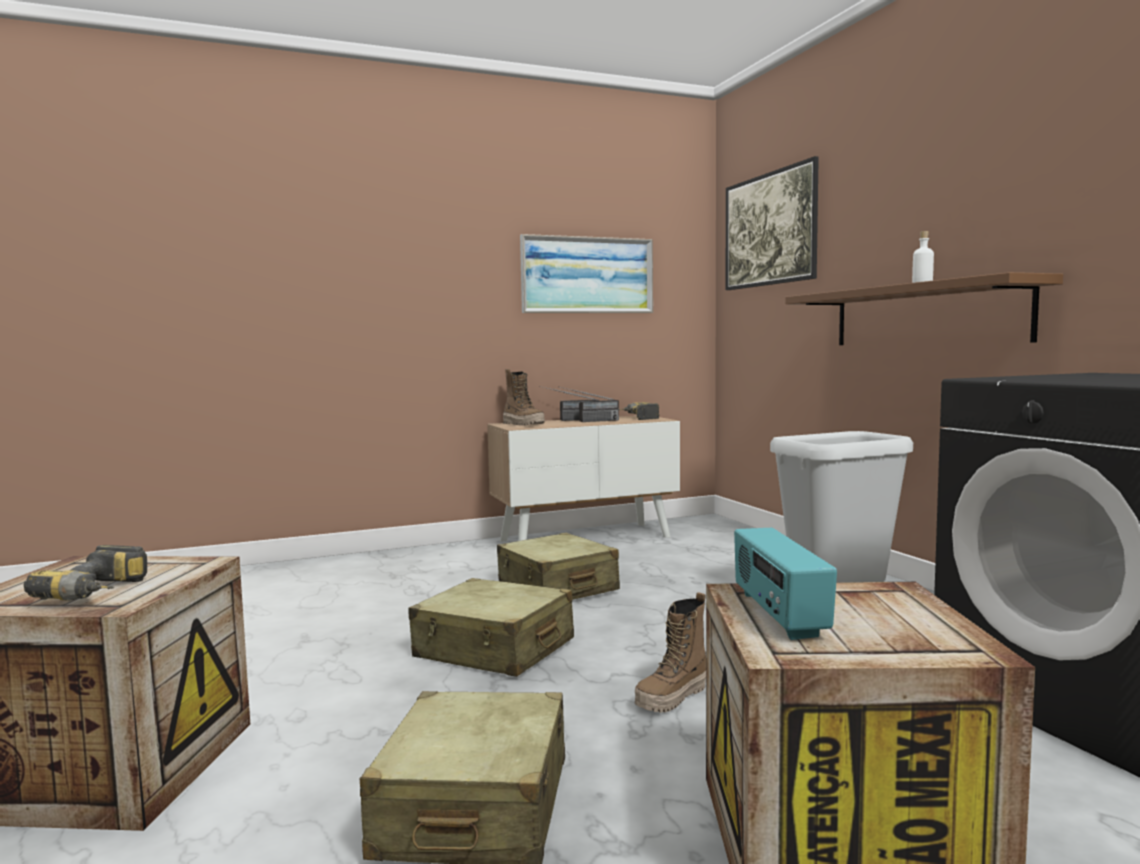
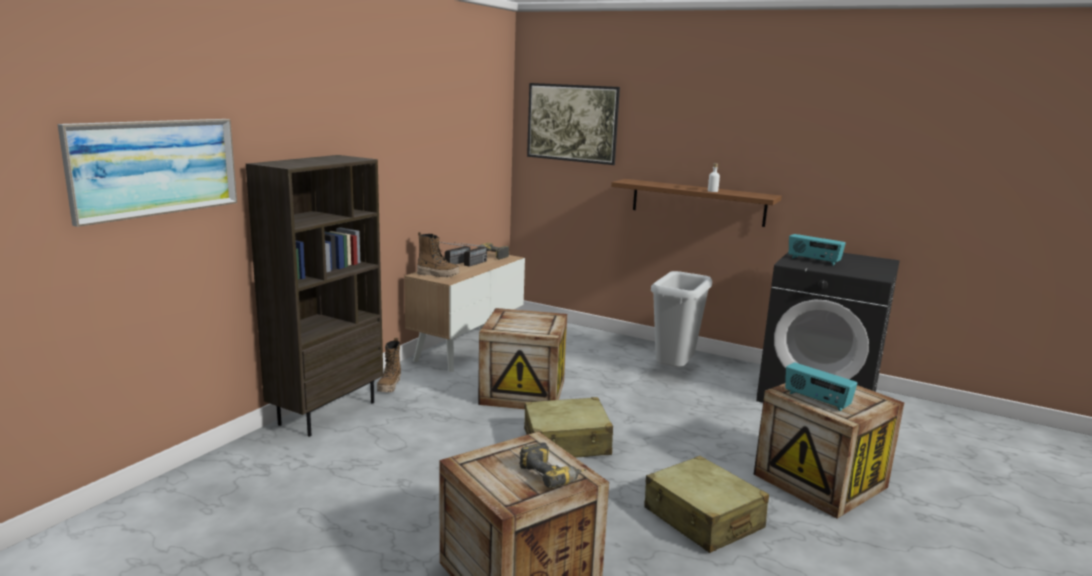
camera: 40 degrees left, 10 degrees up
(325, 565) = (327, 412): none -> brown bookcase
(557, 588) = (522, 392): beige suitcase -> crate
(587, 275) = (453, 151): picture -> picture (155, 167)
(672, 698) = (687, 443): boot -> boot (389, 386)
(1062, 377) = (813, 261): none -> radio

